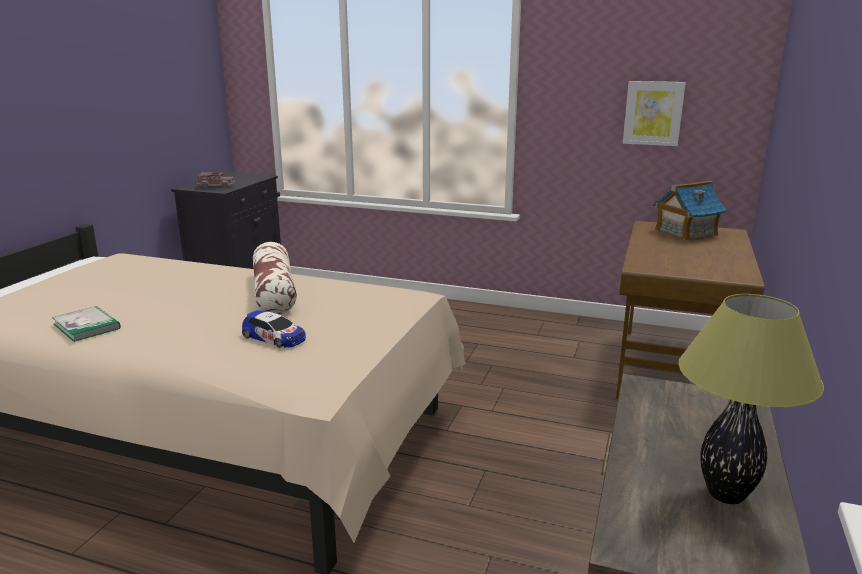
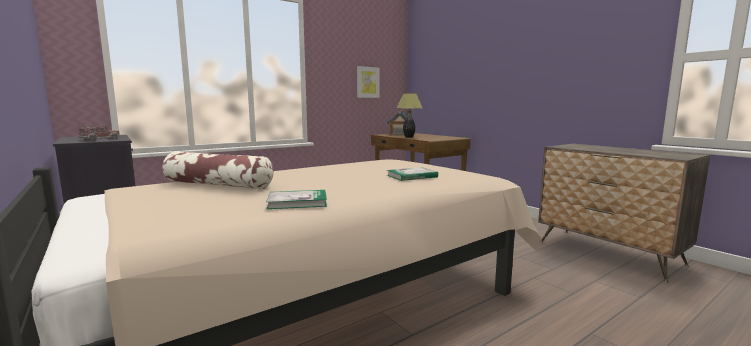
camera: 55 degrees left, 10 degrees down
(274, 292) = (333, 170): pillow -> pillow (218, 185)
(274, 337) = (412, 176): toy car -> book
(727, 494) = (642, 151): table lamp -> table lamp (409, 137)

